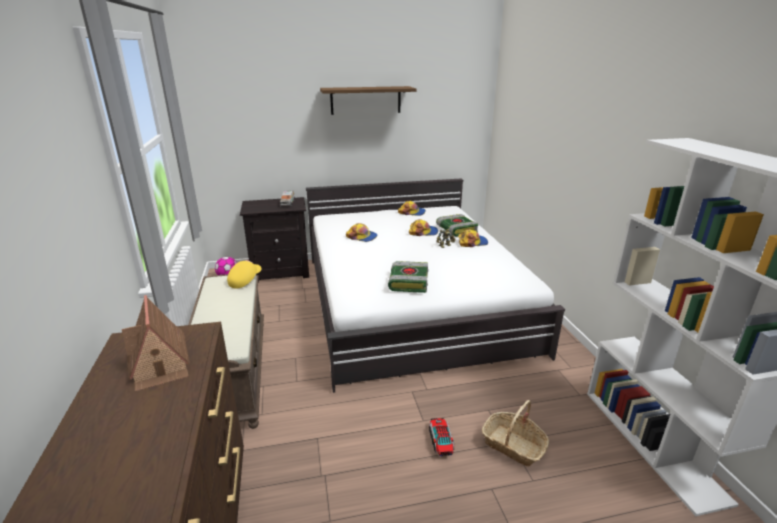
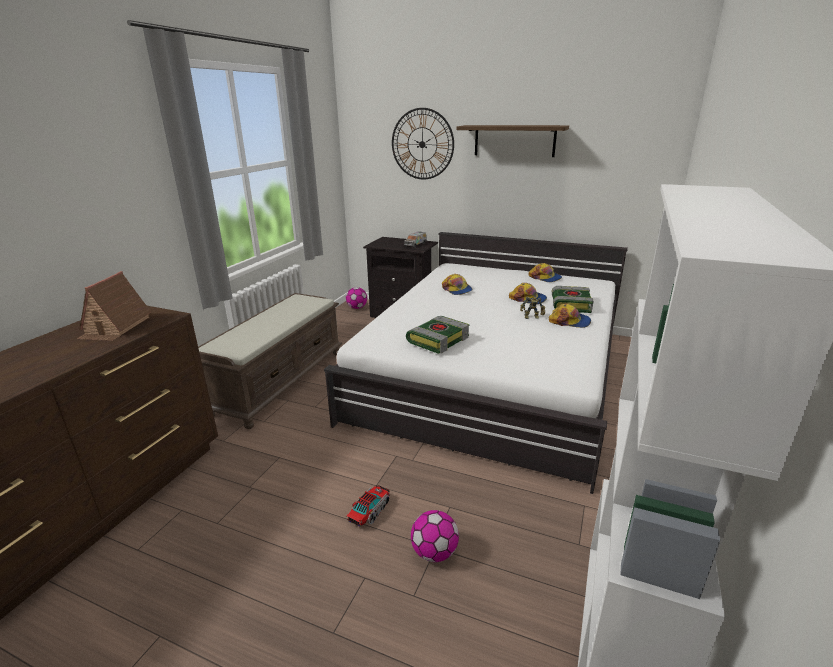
camera: 35 degrees right, 0 degrees up
(245, 280) = (317, 303): yellow cap -> none
(277, 107) = (422, 144): none -> wall clock
(513, 445) = (434, 552): basket -> football

